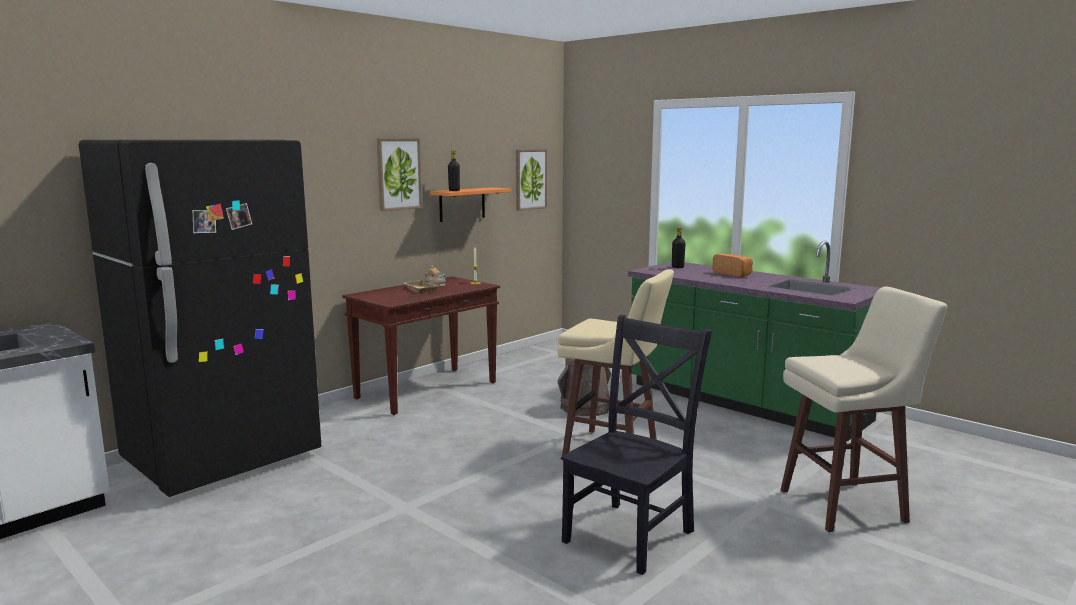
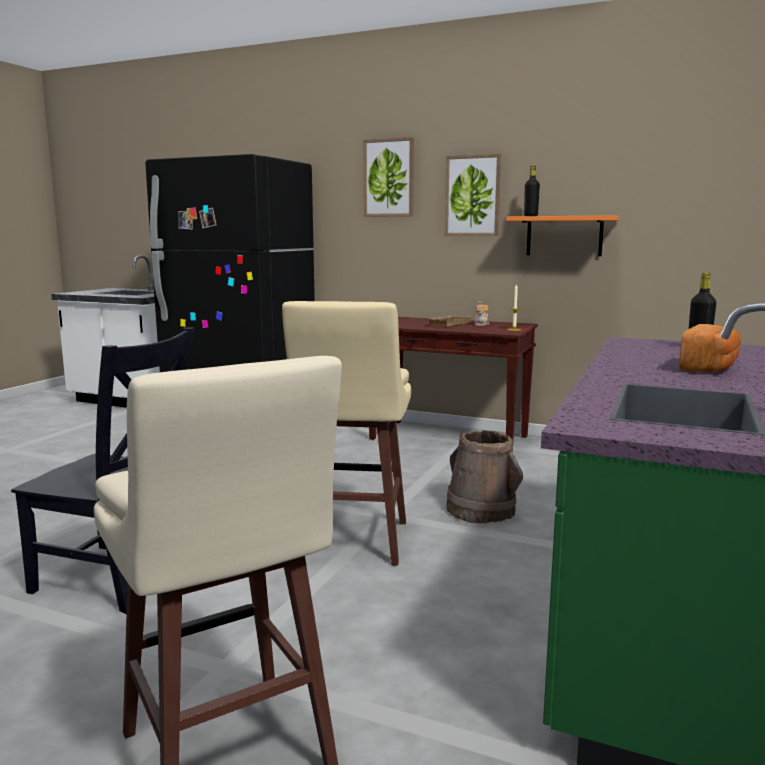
camera: 70 degrees right, 0 degrees up
(530, 179) = (703, 207): picture -> picture (389, 178)

